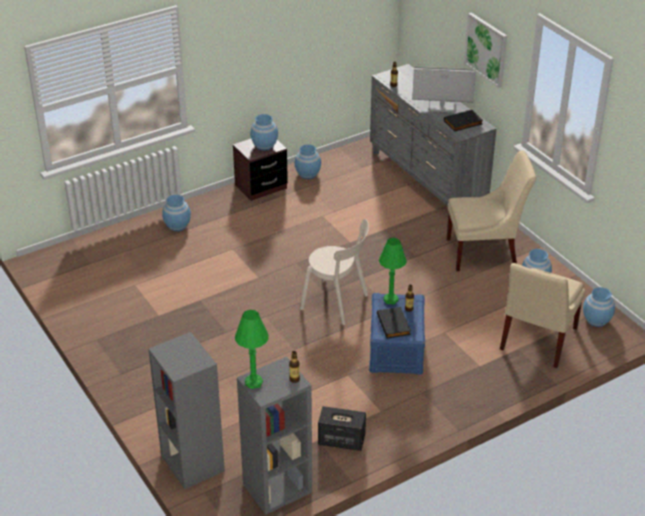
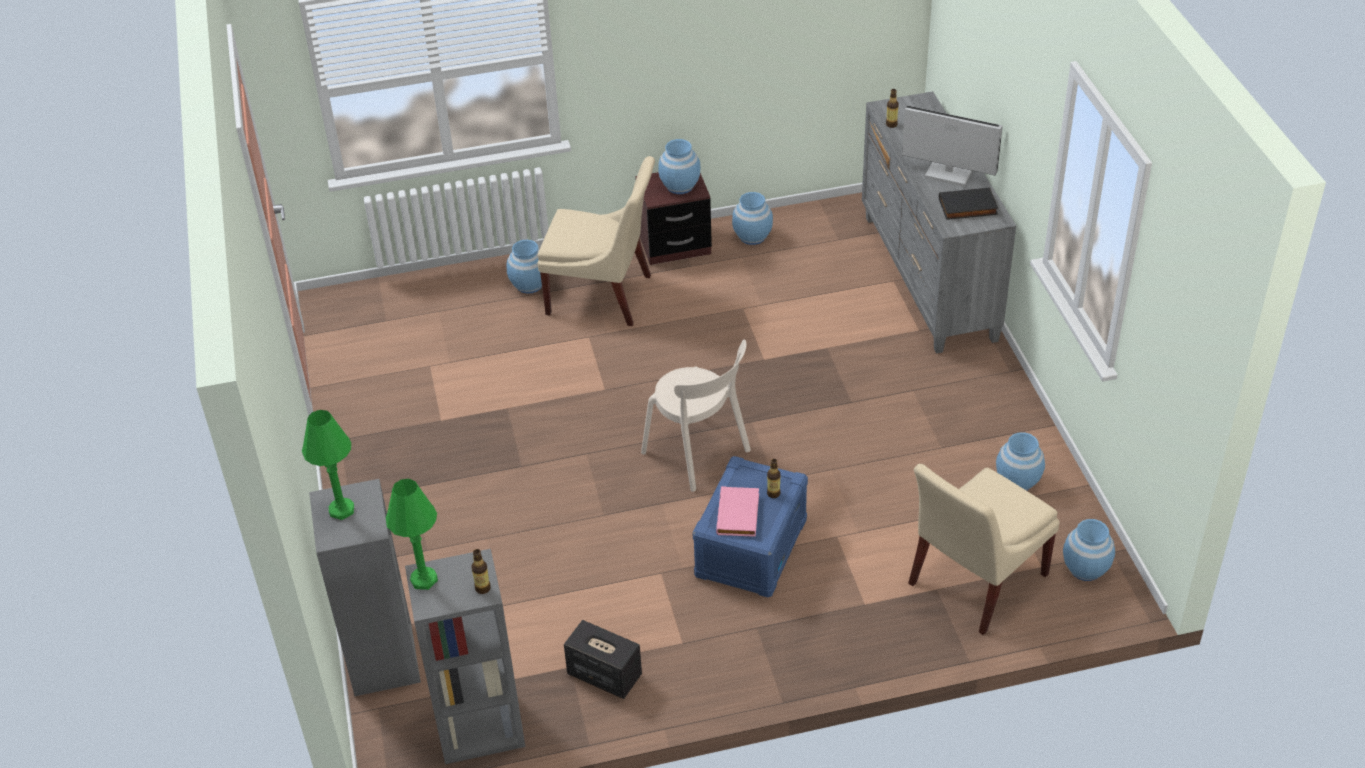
camera: 20 degrees right, 5 degrees up
(391, 300) = (753, 472): green table lamp -> green table lamp (342, 510)
(394, 324) = (739, 515): black book -> pink book
(485, 253) = (961, 418): beige chair -> beige chair (604, 296)
(486, 49) = (1015, 98): picture -> none

